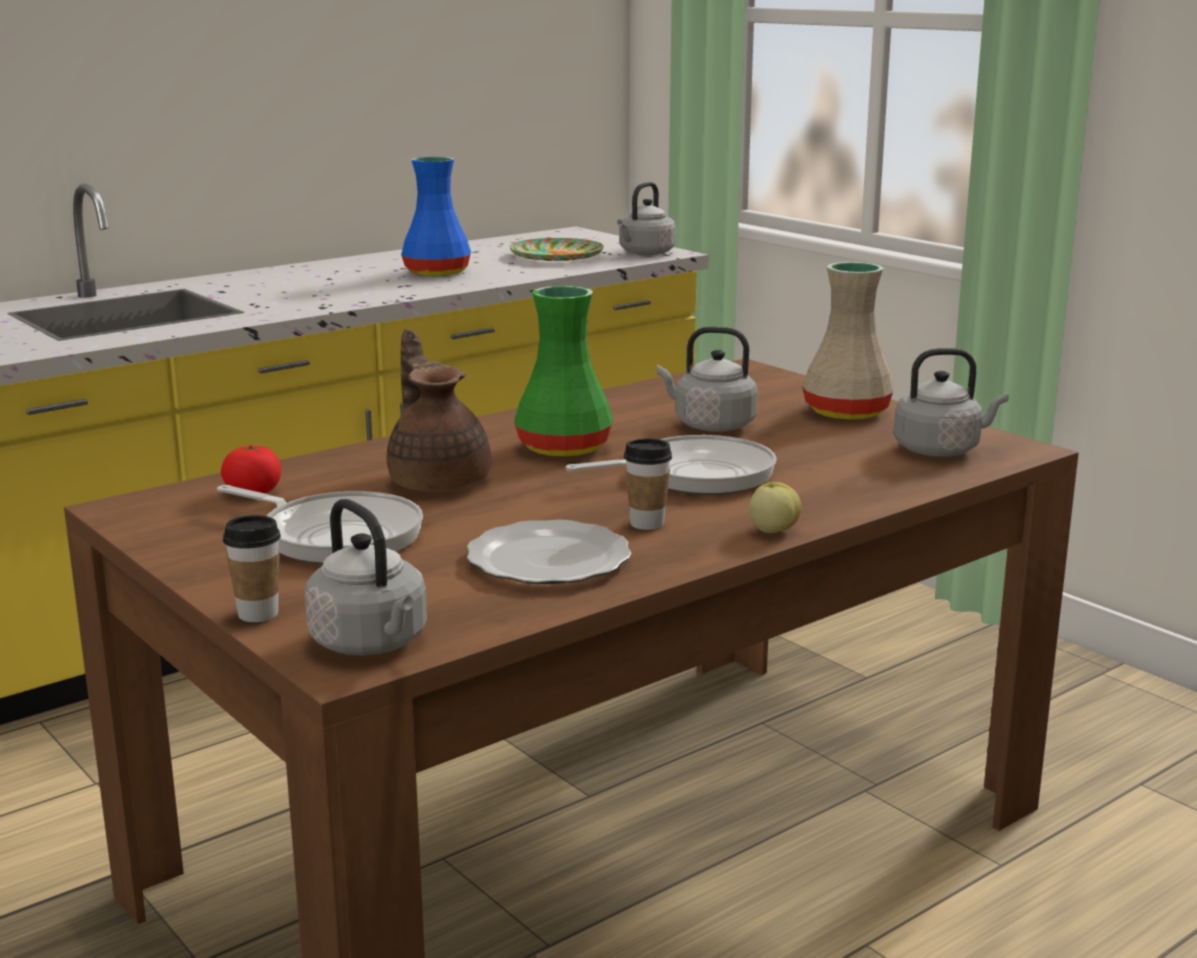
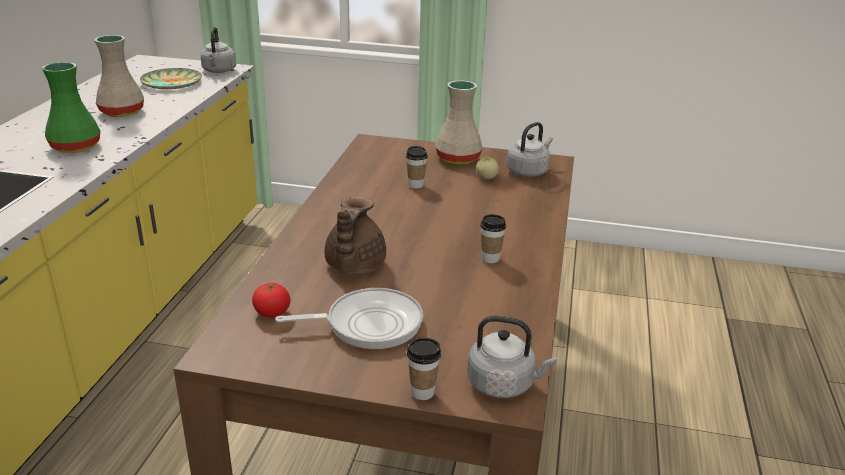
camera: 40 degrees left, 10 degrees up
(438, 273) = (123, 112): blue vase -> beige vase
(439, 480) = (353, 266): brown teapot -> brown teapot turned 105 degrees counterclockwise
(551, 560) = (489, 297): plate -> none
(566, 448) = (377, 222): green vase -> green vase (77, 147)
(694, 475) = (461, 220): frying pan -> none
(710, 425) = (416, 185): grey kettle -> cup
(772, 531) = (543, 243): apple -> apple (486, 178)

